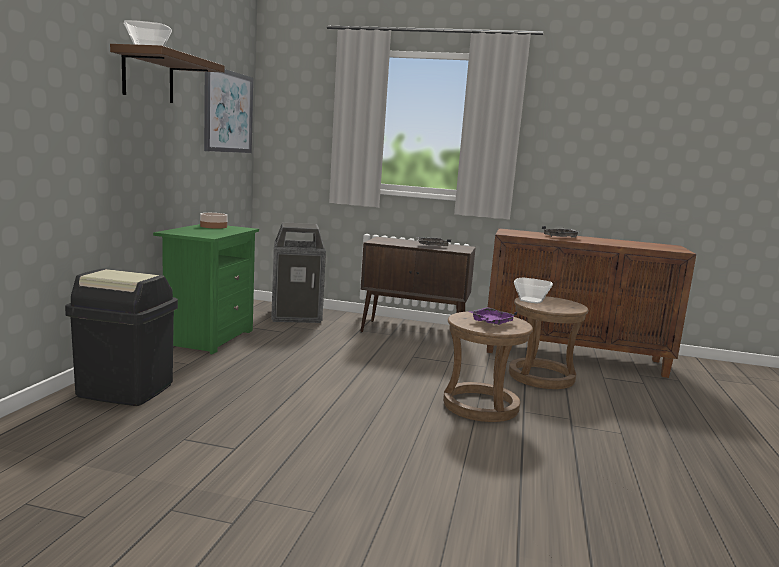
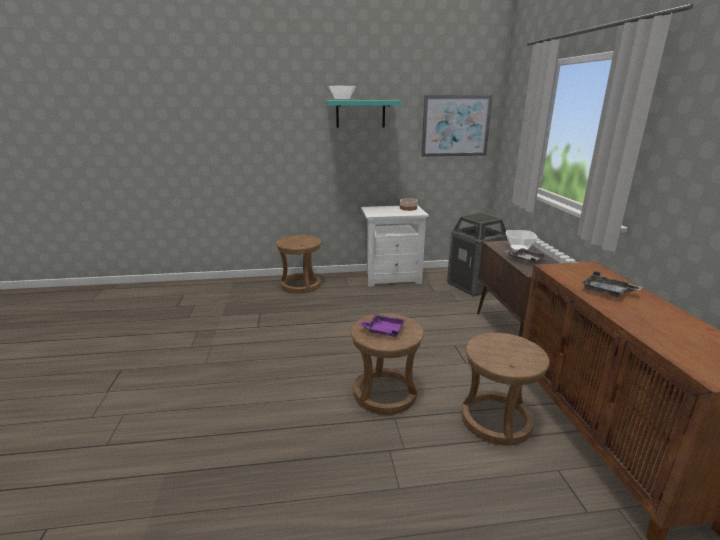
camera: 70 degrees right, 10 degrees up
(125, 390) = (300, 285): black trash can -> brown stool
(148, 76) = (360, 114): brown shelf -> turquoise shelf
(208, 337) = (392, 277): green nightstand -> white nightstand
(531, 300) = (500, 340): bowl -> bowl (518, 248)

